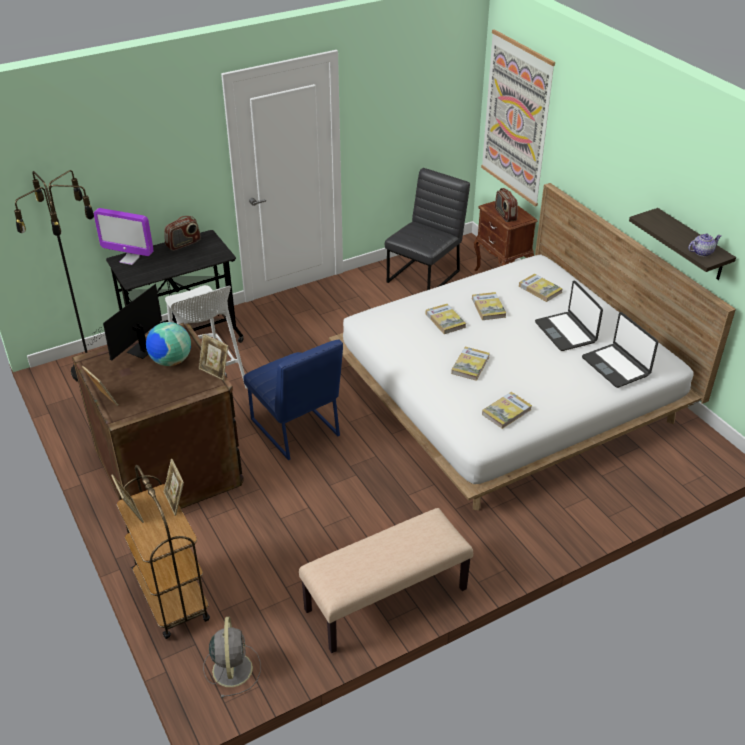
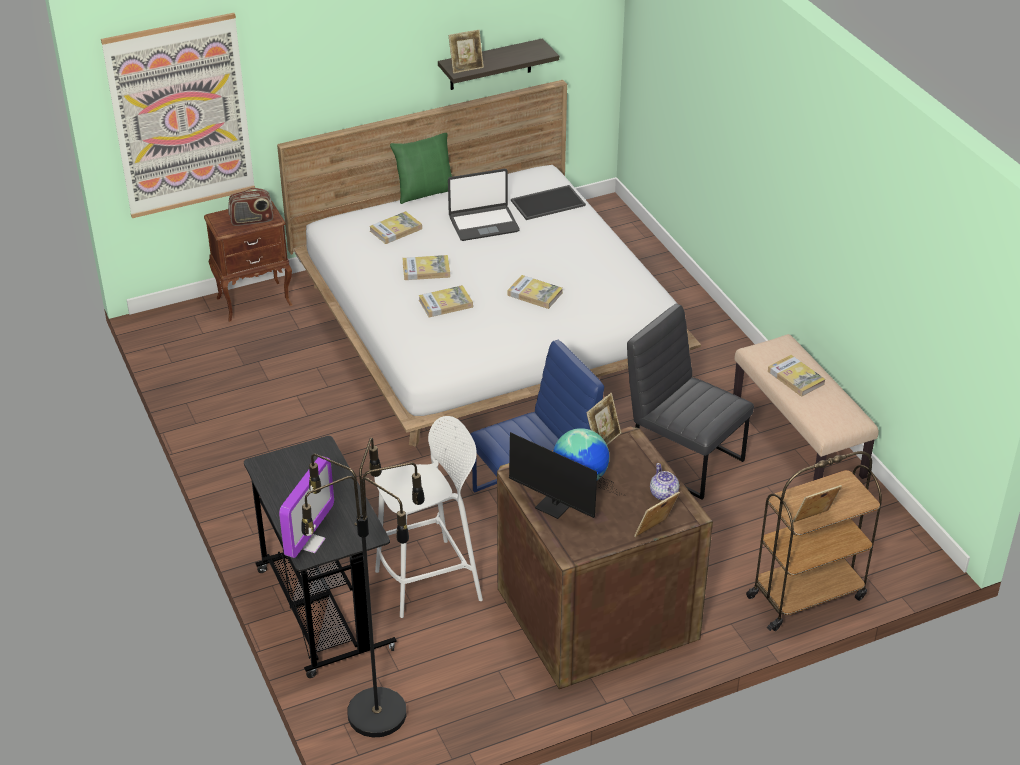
camera: 85 degrees left, 0 degrees up
(176, 501) = (794, 487): picture frame -> picture frame (466, 68)
(183, 244) = (278, 488): radio -> none
(232, 668) = (891, 547): grey fan -> none
(425, 275) = (227, 365): grey chair -> grey chair (683, 458)
(506, 412) = (616, 279): book -> book (795, 378)
(606, 300) = (425, 191): none -> green pillow
(616, 366) = (548, 202): laptop -> tray
(701, 252) = (531, 53): teapot -> teapot (663, 494)

